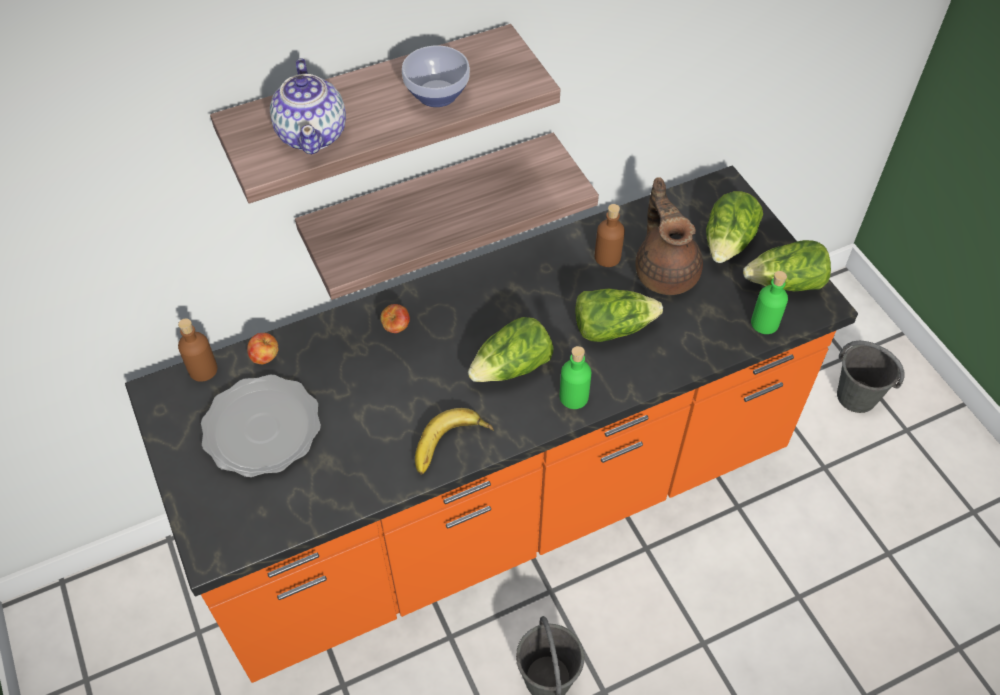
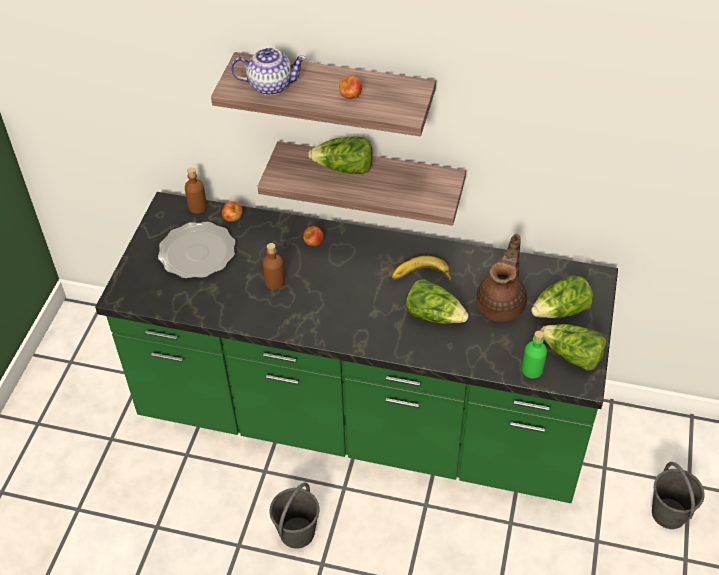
camera: 40 degrees right, 5 degrees down
(313, 134) = (270, 85): teapot -> teapot turned 120 degrees counterclockwise
(435, 95) = (351, 97): bowl -> apple
(451, 447) = (280, 321): banana -> banana (421, 277)
(500, 501) = (362, 418): orange counter -> green counter
(512, 367) = (354, 302): lettuce -> lettuce (344, 169)
(573, 397) = (372, 338): green bottle -> none
(607, 257) = (474, 275): brown bottle -> brown bottle (275, 282)

